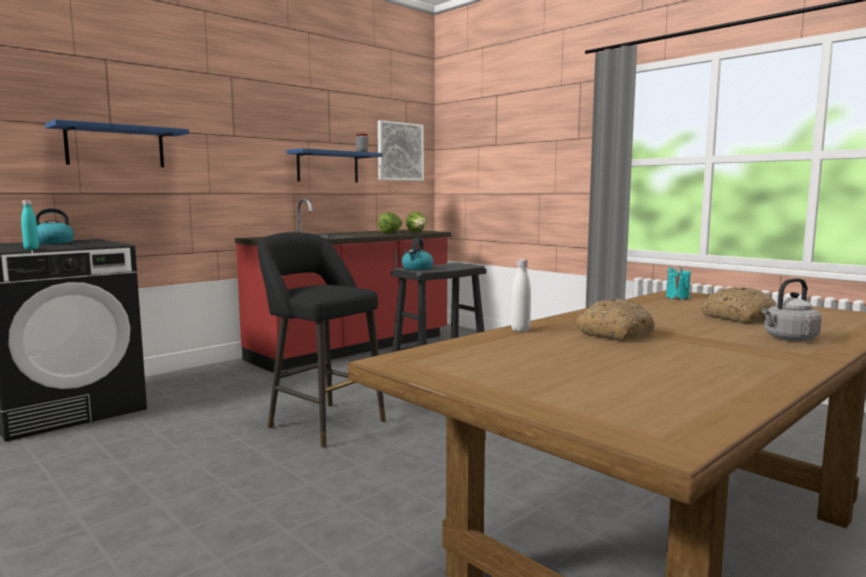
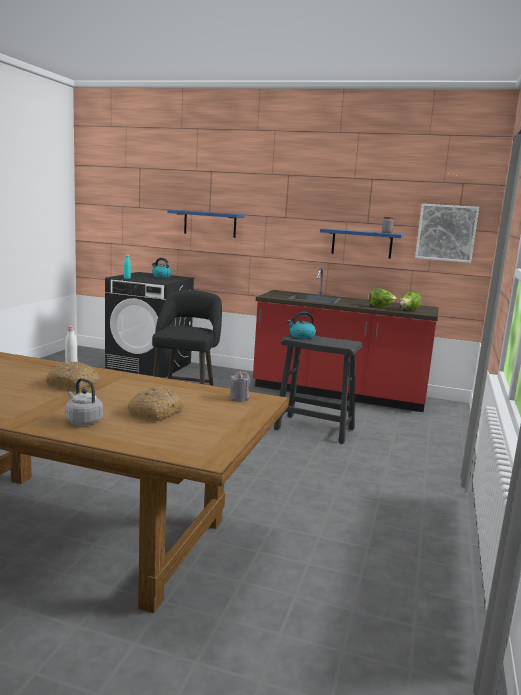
camera: 60 degrees right, 5 degrees up
(677, 297) = (239, 398): turquoise candle -> grey candle

